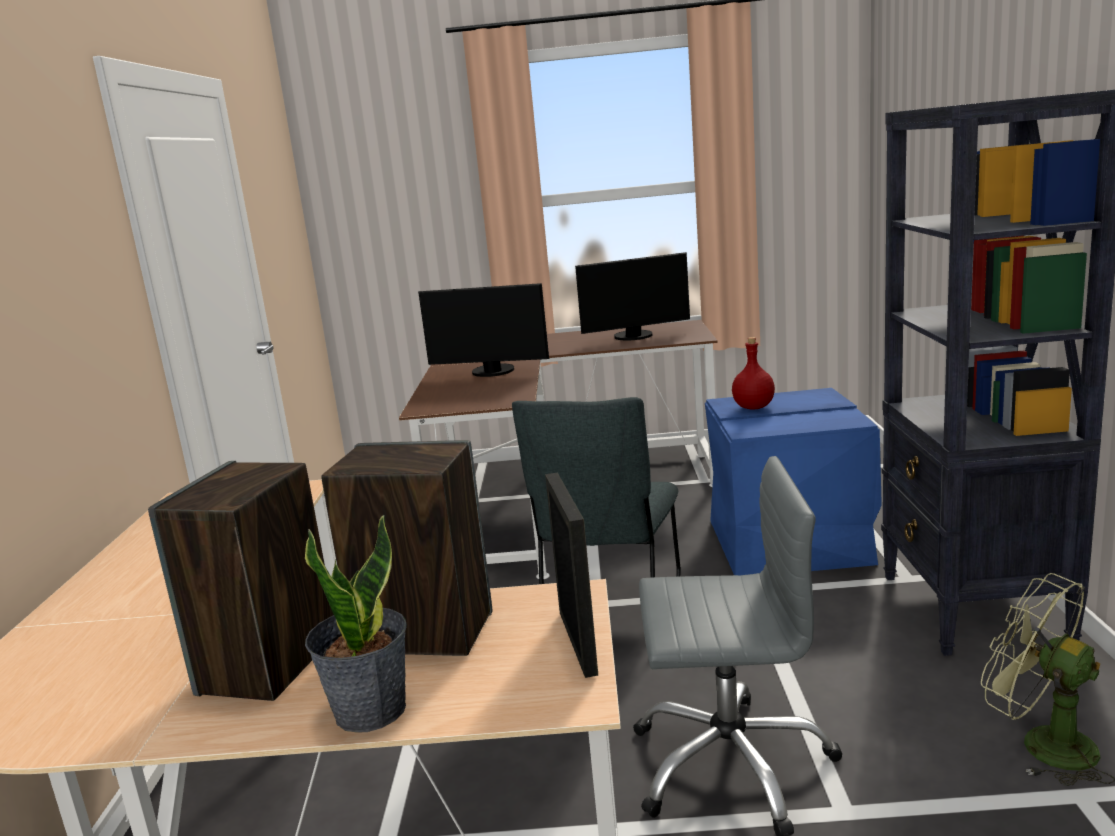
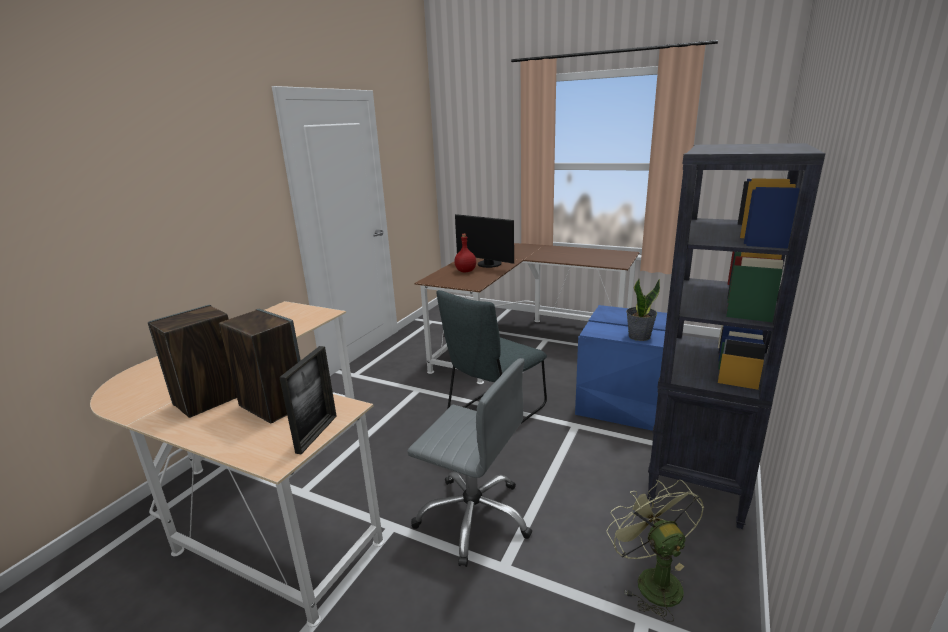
camera: 25 degrees right, 5 degrees up
(369, 710) = (210, 435): potted plant -> potted plant (639, 336)
(635, 337) = (587, 256): monitor -> none
(754, 407) = (615, 317): red bottle -> red bottle (465, 271)

